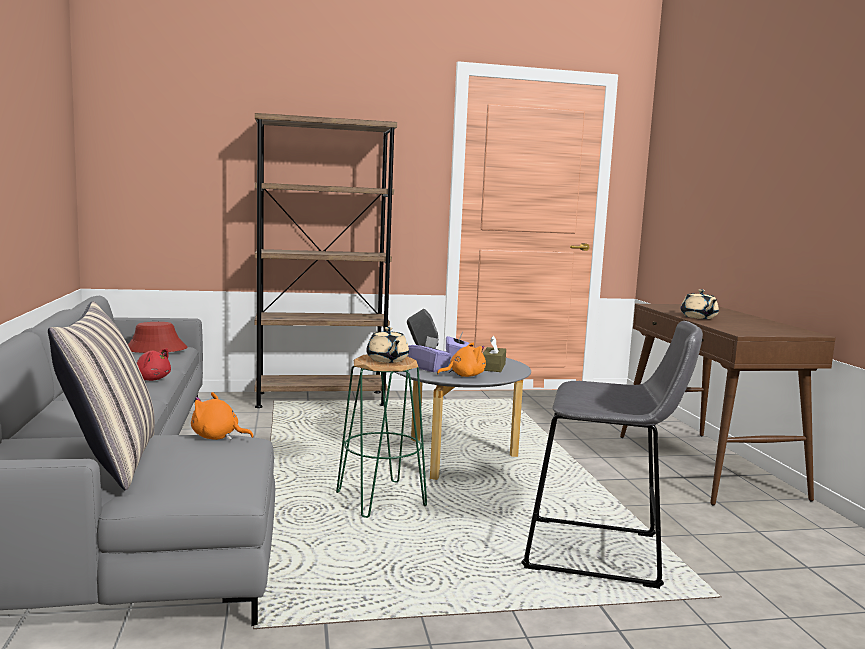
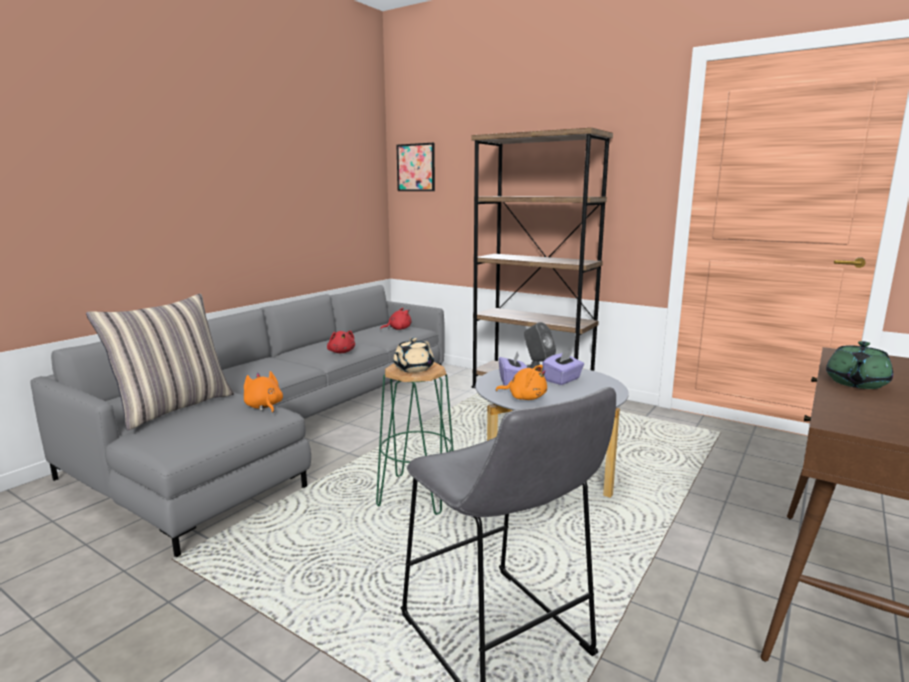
camera: 45 degrees right, 5 degrees up
(129, 141) = (416, 167): none -> picture
(155, 349) = (398, 329): red hat -> red plush toy
(493, 367) = (579, 394): brown tissue box -> none
(698, 317) = (856, 383): beige teapot -> green teapot

